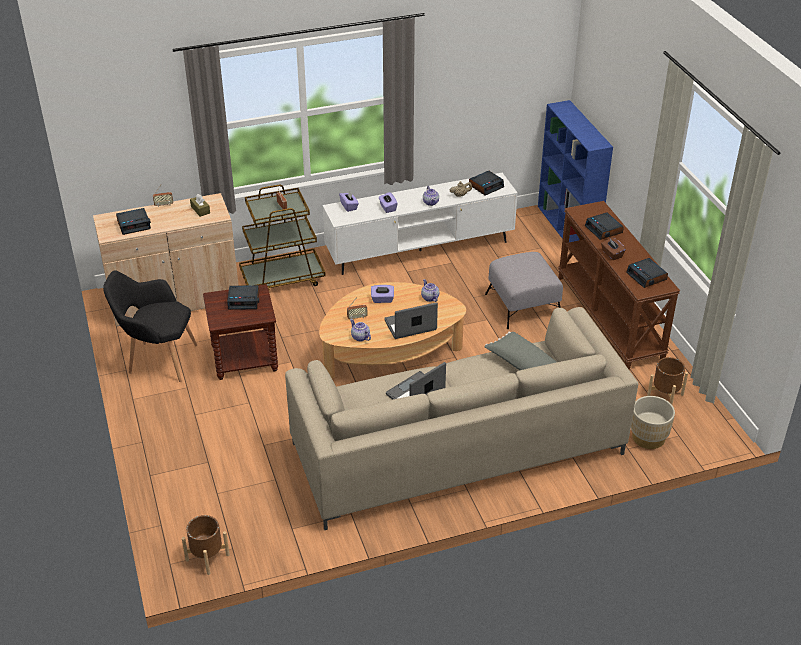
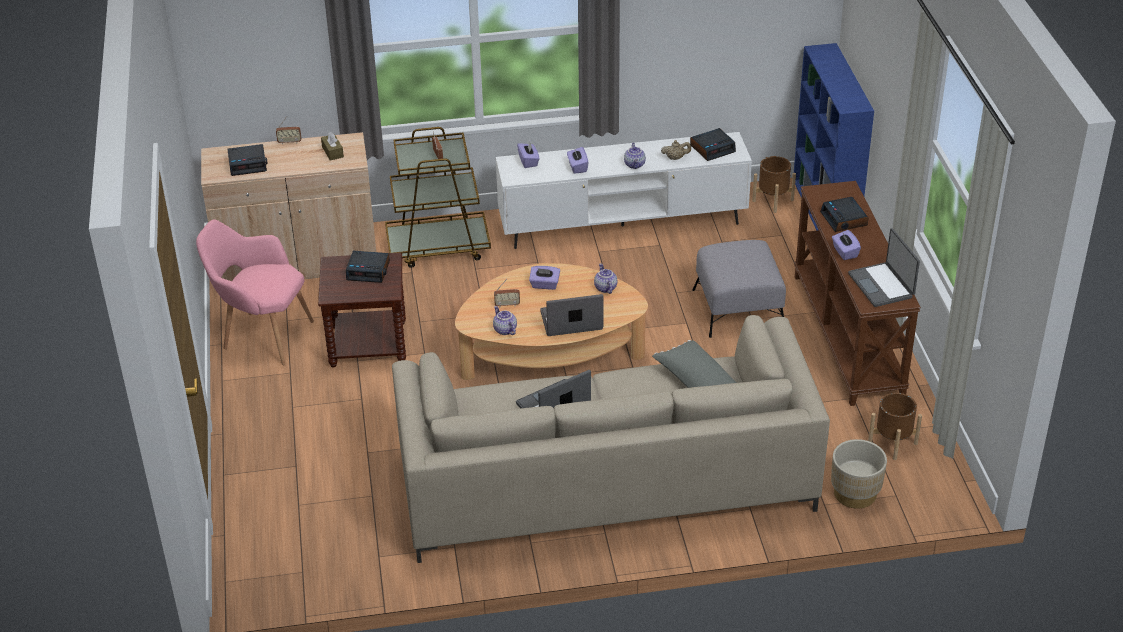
camera: 10 degrees right, 0 degrees up
(158, 360) = (262, 335): black armchair -> pink armchair
(207, 557) = (271, 579): brown planter -> brown planter (773, 200)
(612, 254) = (844, 252): brown tissue box -> purple tissue box
(647, 276) = (882, 285): alarm clock -> laptop

